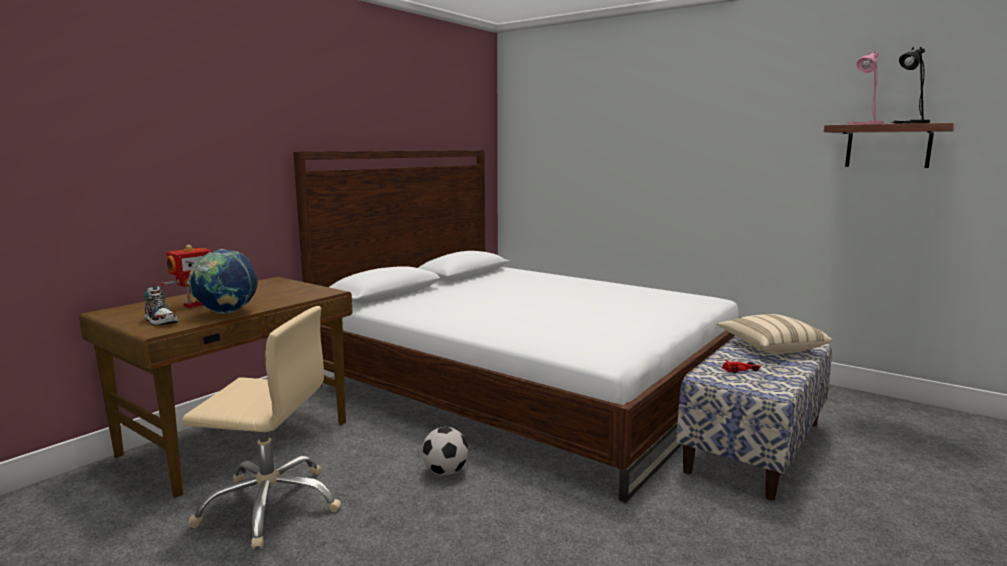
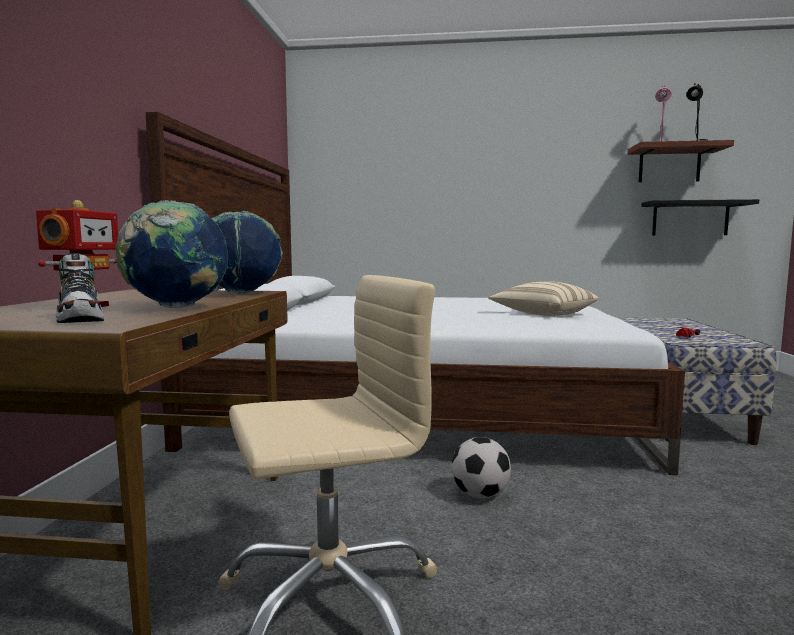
camera: 30 degrees left, 5 degrees down
(161, 321) = (81, 319): shoe -> shoe turned 45 degrees clockwise
(309, 294) = (241, 294): none -> globe
(771, 347) = (661, 323): beige pillow -> beige pillow (543, 314)
(913, 214) = (690, 218): none -> black shelf

